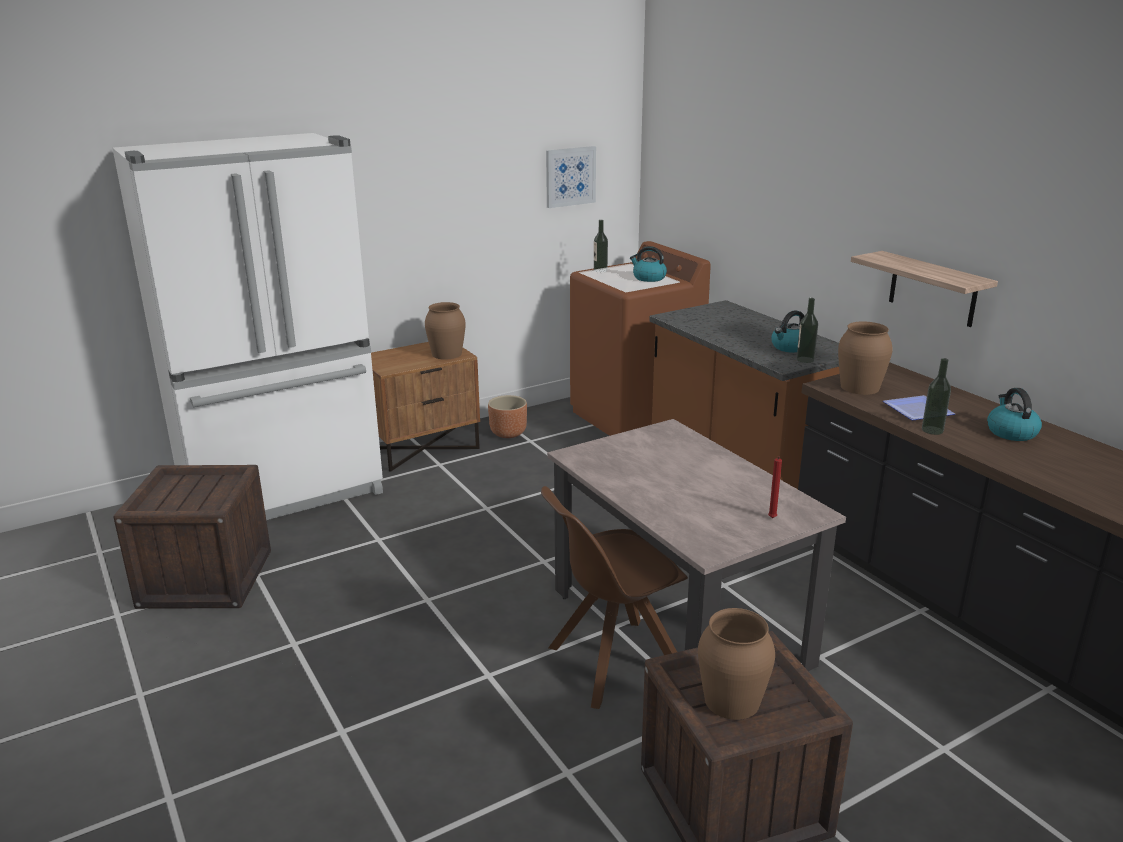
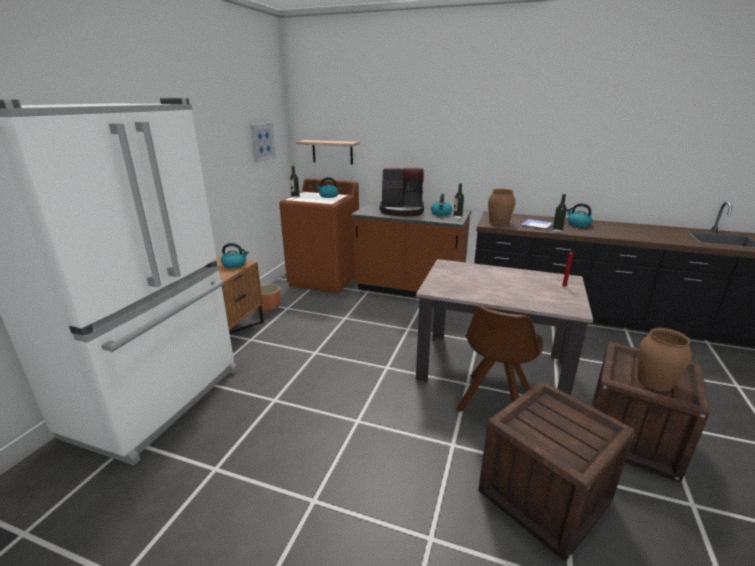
camera: 40 degrees left, 0 degrees up
(206, 578) = (173, 495): crate -> crate (544, 496)
(446, 354) = (235, 265): brown vase -> kettle
(738, 327) = (402, 211): none -> coffee machine
(932, 289) = (508, 170): shelf -> shelf (332, 152)

